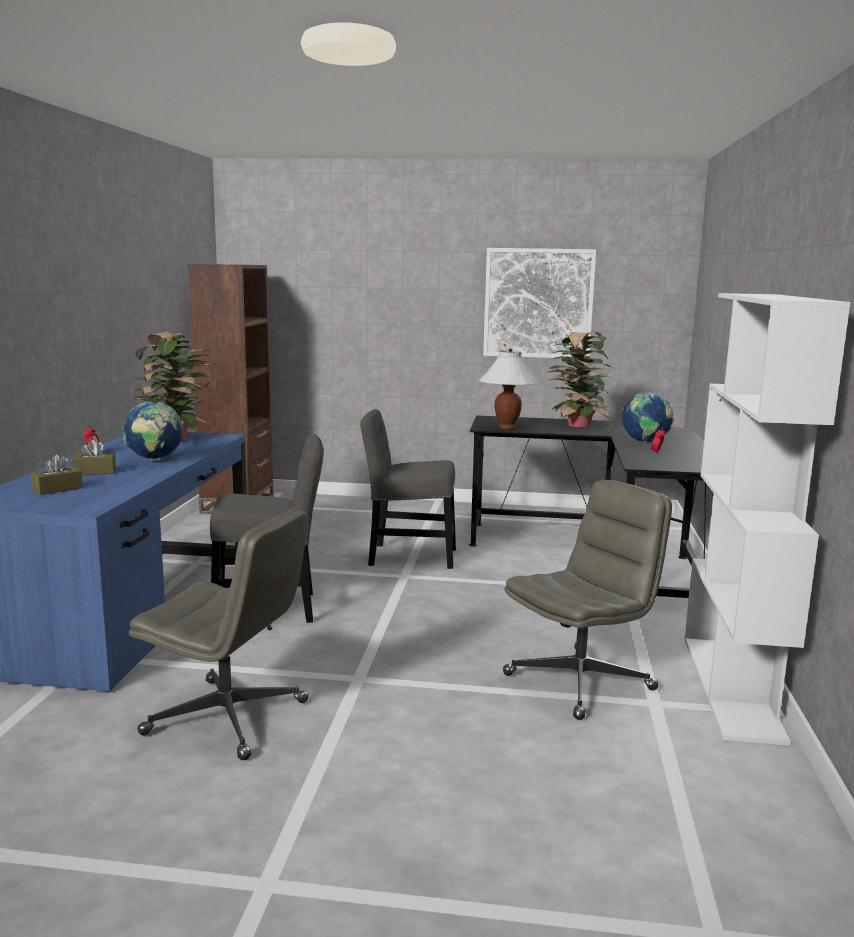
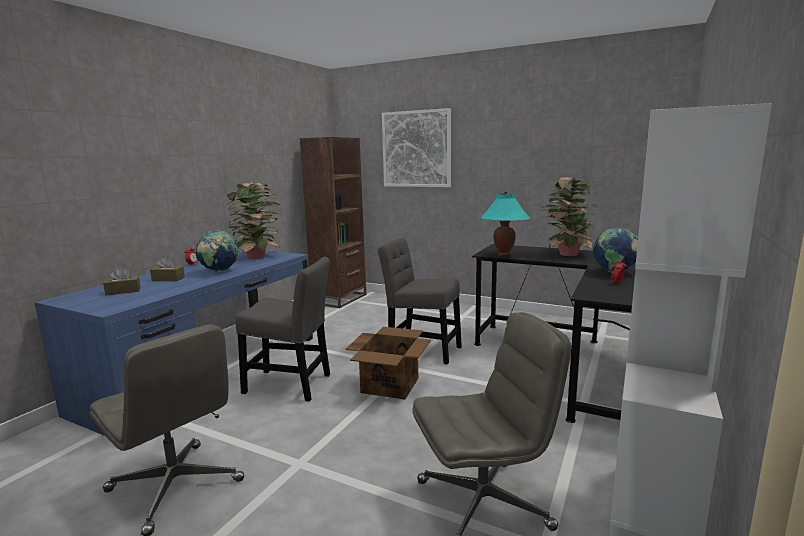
camera: 20 degrees right, 0 degrees up
(400, 595) = (390, 385): none -> cardboard box
(506, 428) = (503, 255): white table lamp -> turquoise table lamp
(538, 303) = (551, 157): picture -> picture (416, 149)

